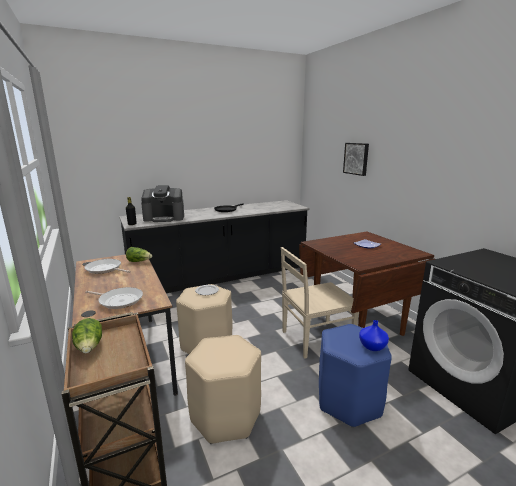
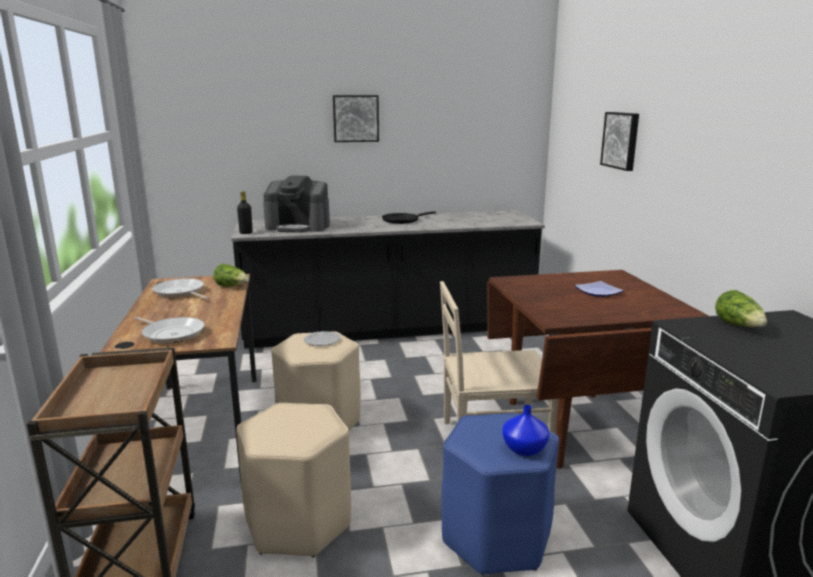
camera: 15 degrees right, 0 degrees up
(89, 347) = (96, 382): lettuce -> lettuce (739, 326)
(193, 148) = (355, 118): none -> picture

